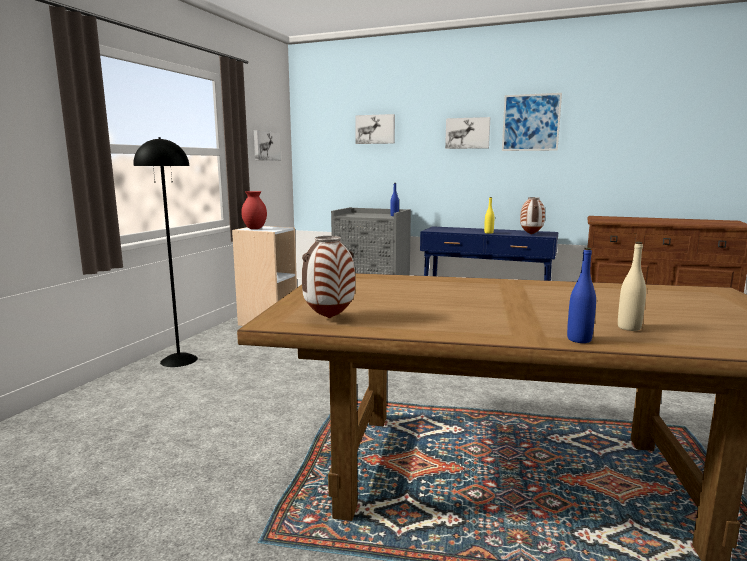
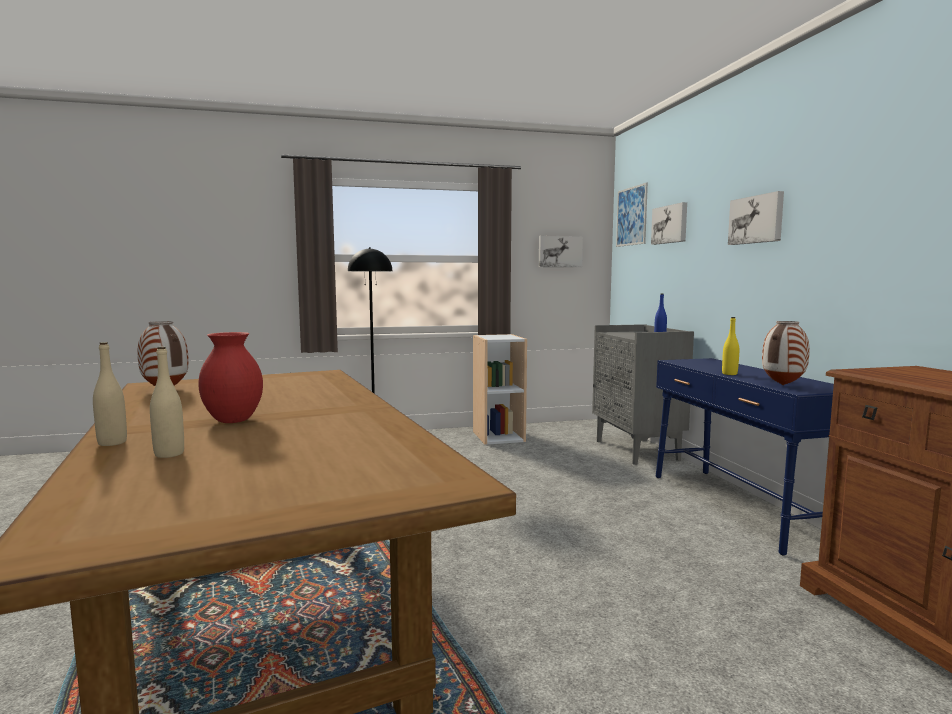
camera: 55 degrees right, 5 degrees down
(254, 229) = (490, 336): red vase -> red vase (232, 420)
(531, 122) = (837, 192): picture -> picture (631, 216)
(579, 339) = (112, 443): blue bottle -> beige bottle

